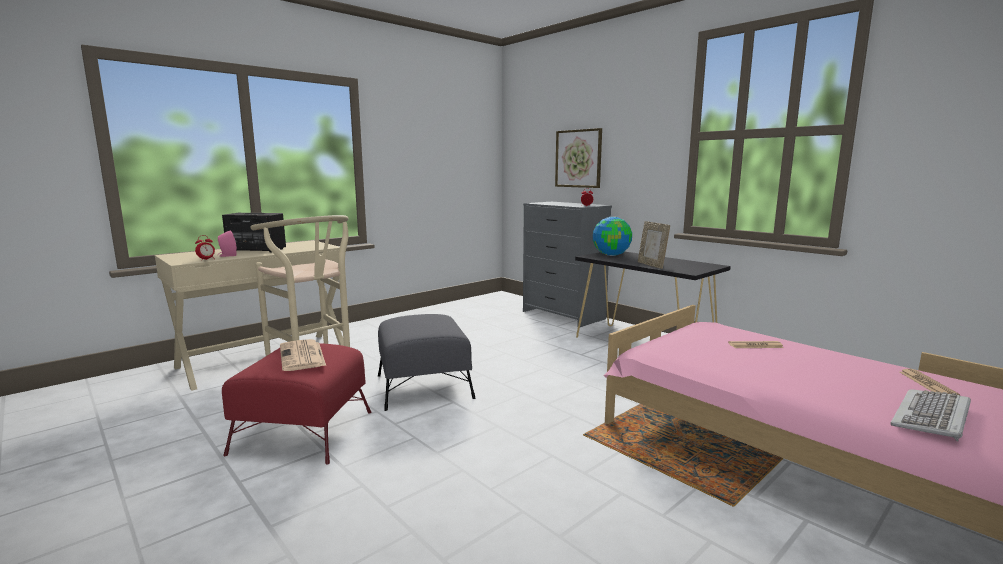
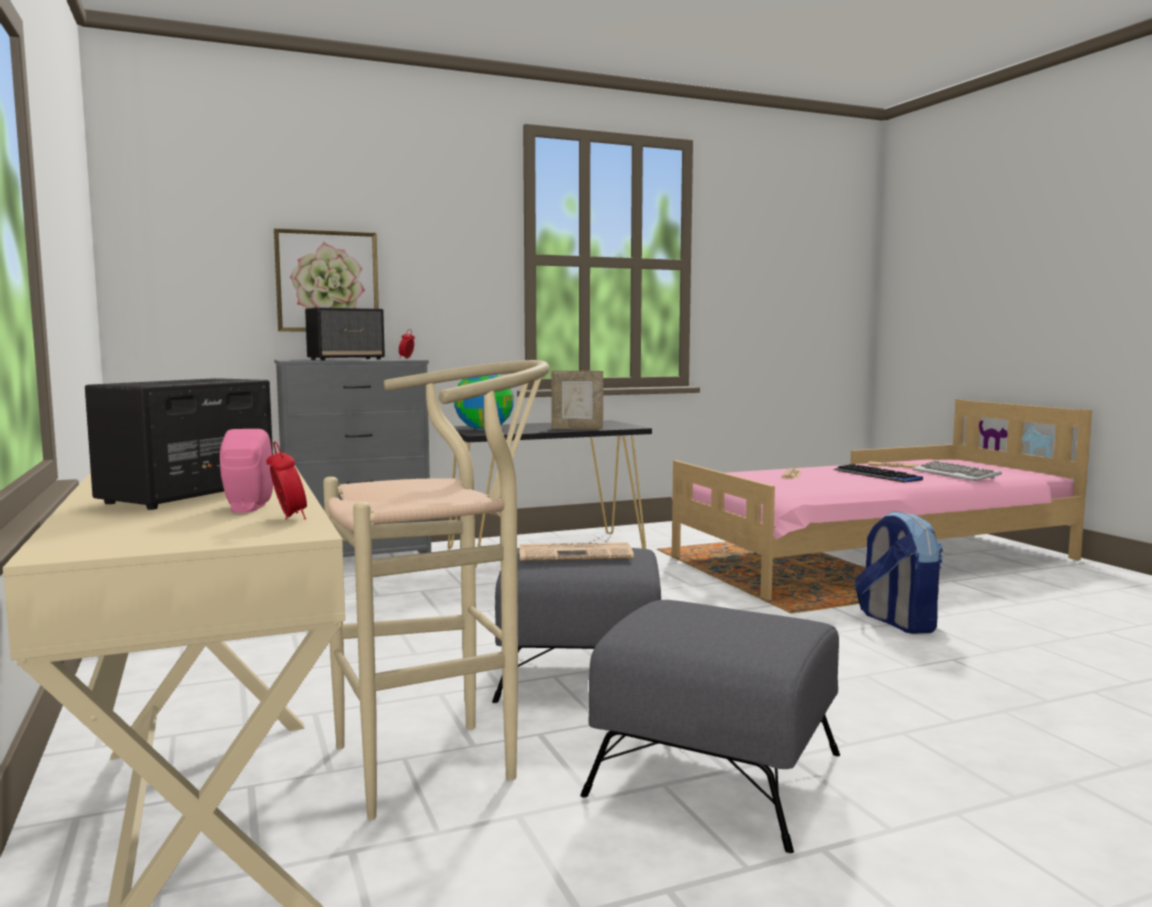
camera: 70 degrees left, 5 degrees down
(302, 356) = (719, 617): newspaper -> newspaper (576, 554)
(304, 431) = (714, 773): red ottoman -> grey ottoman
(562, 204) = (346, 359): none -> speaker
(604, 483) = (897, 622): none -> backpack
(827, 376) = (877, 475): none -> keyboard

